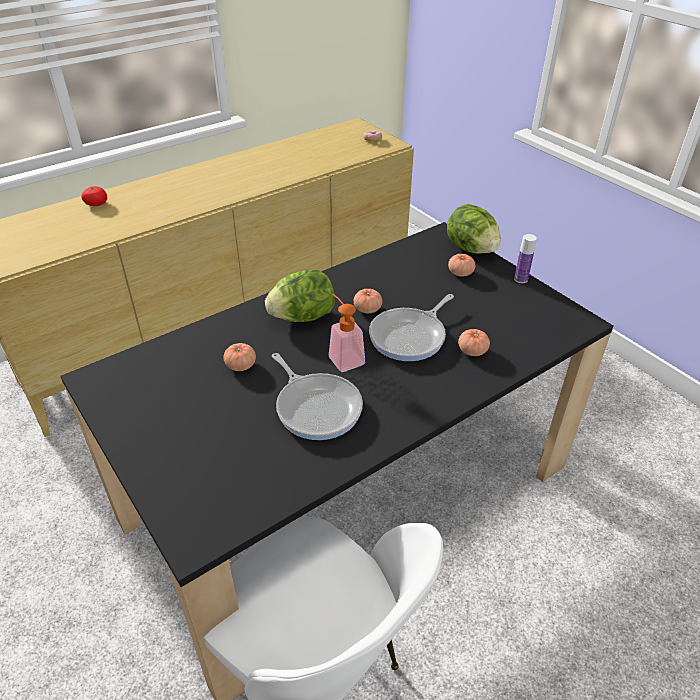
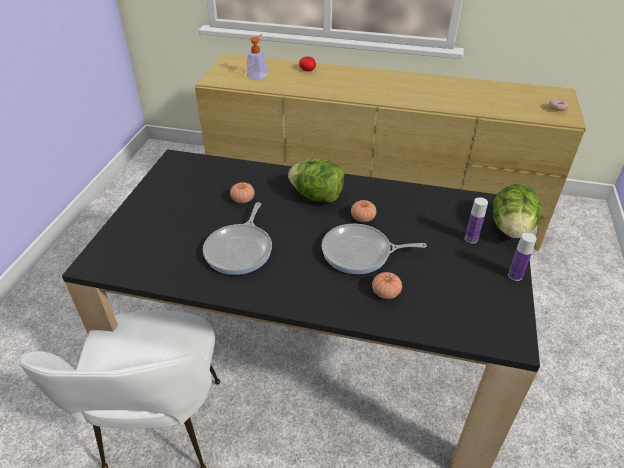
camera: 50 degrees right, 0 degrees up
(343, 357) = (300, 235): soap dispenser -> soap dispenser (259, 75)
(460, 273) = (471, 239): tomato -> bottle

